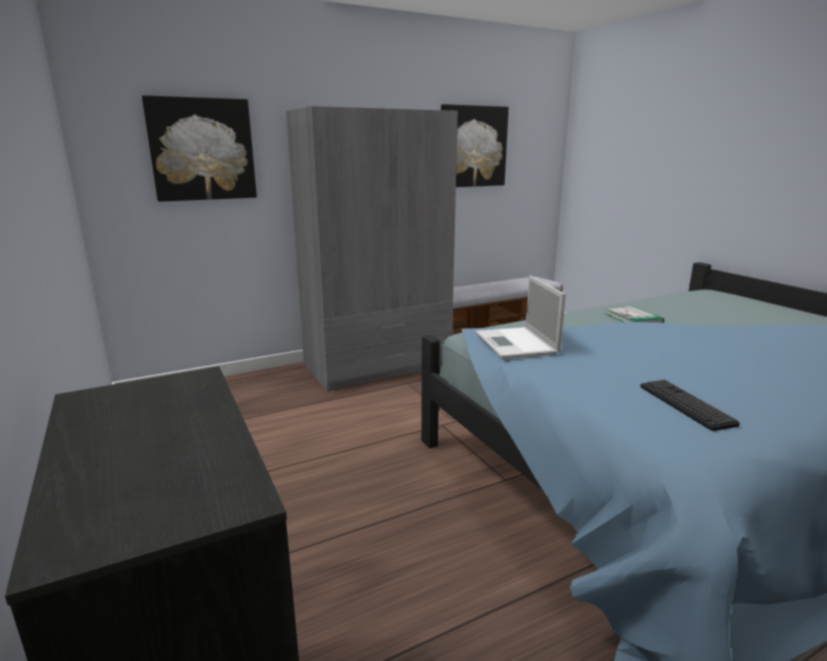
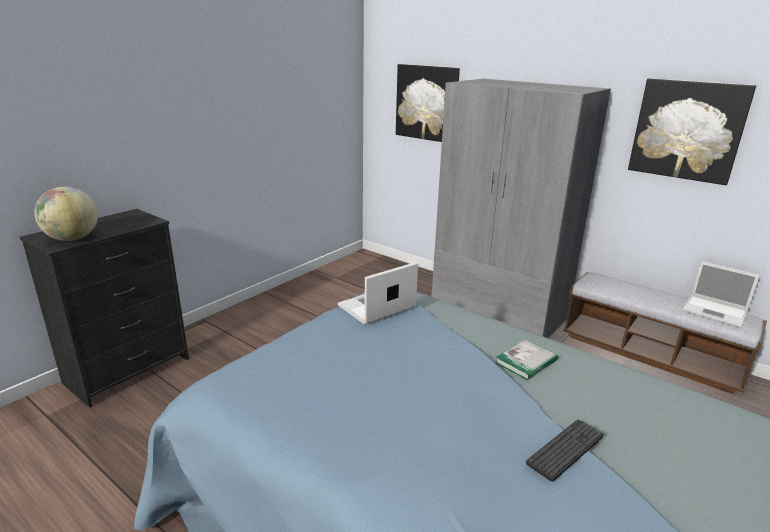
camera: 65 degrees right, 5 degrees up
(196, 475) = (72, 239): none -> globe
(524, 280) = (716, 311): none -> laptop
(685, 405) = (293, 383): keyboard -> keyboard (565, 449)

